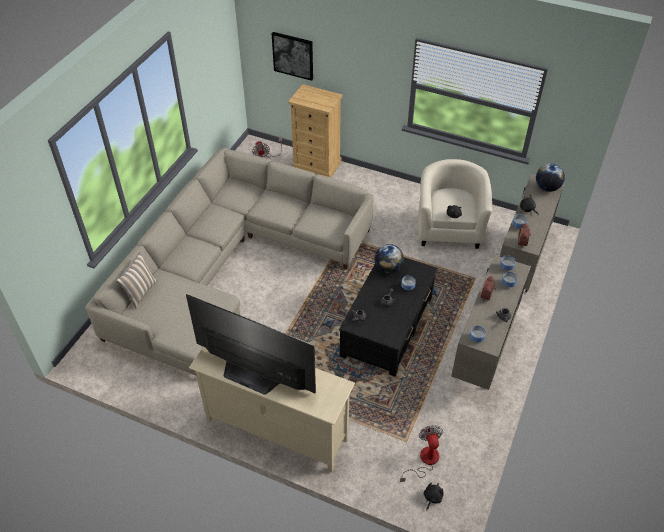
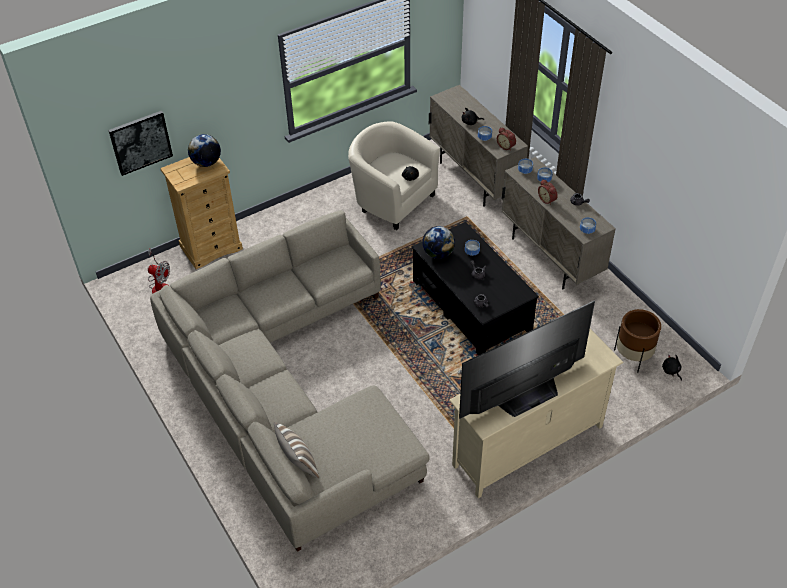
camera: 55 degrees left, 0 degrees up
(424, 461) = (633, 356): fan -> brown planter
(547, 188) = (456, 97): globe -> globe (206, 163)

